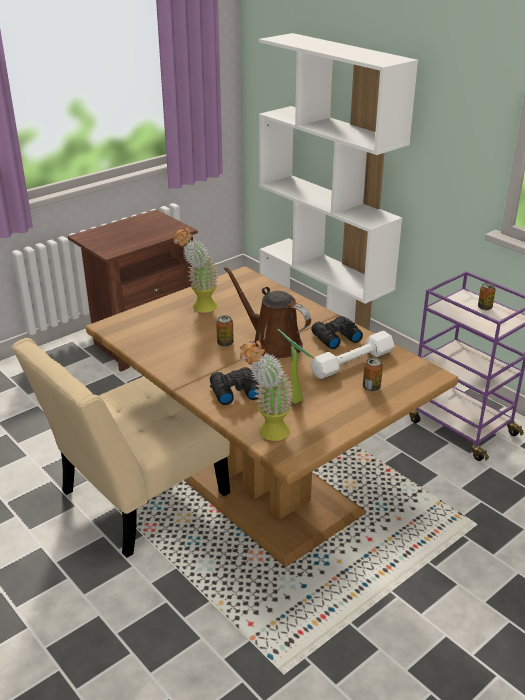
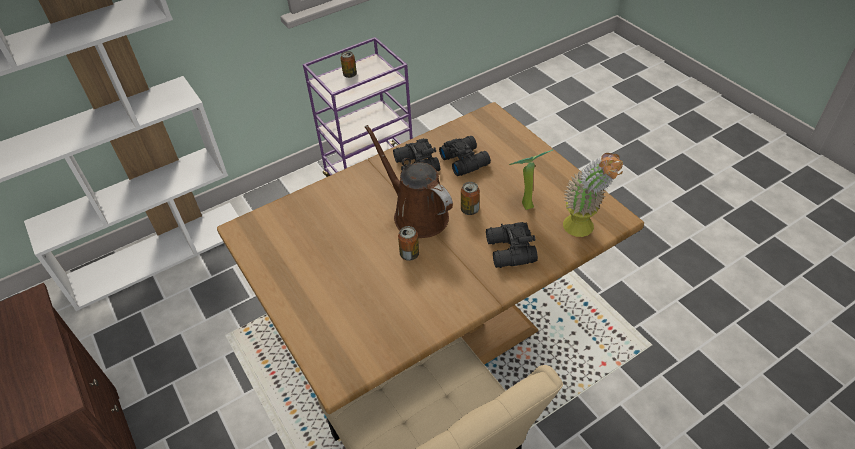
camera: 80 degrees left, 15 degrees up
(199, 308) = (319, 276): potted plant -> none
(272, 343) = (416, 214): brown watering can -> brown watering can turned 90 degrees clockwise
(352, 363) = (465, 160): white dumbbell -> black binoculars
(371, 387) = (508, 153): can -> can (470, 210)

